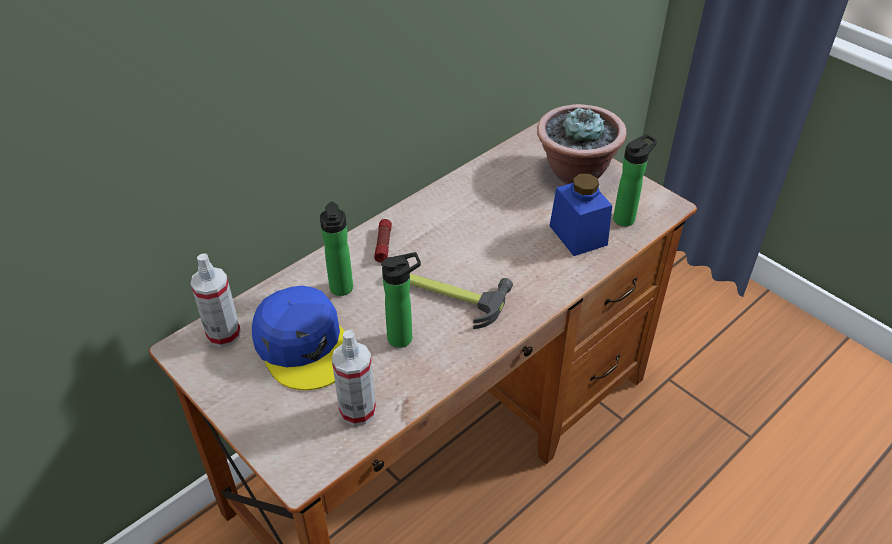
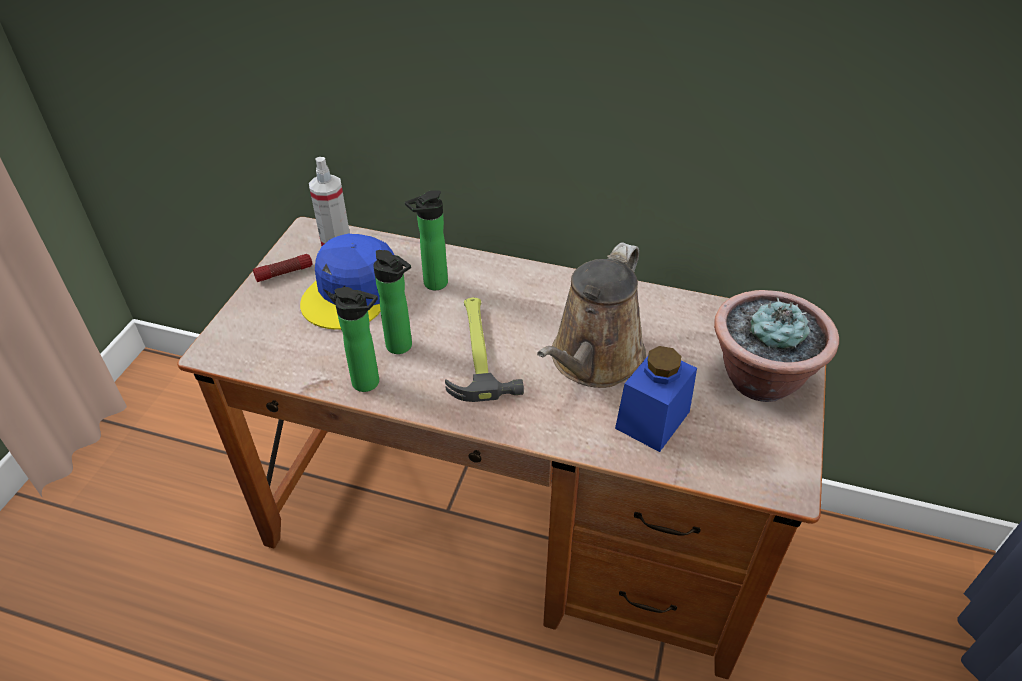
camera: 60 degrees right, 0 degrees up
(357, 410) = (297, 355): spray bottle -> none
(383, 245) = (511, 284): flashlight -> flashlight (284, 273)
(503, 238) = (593, 361): none -> brown watering can
(626, 218) = (723, 453): bottle -> bottle (370, 383)

